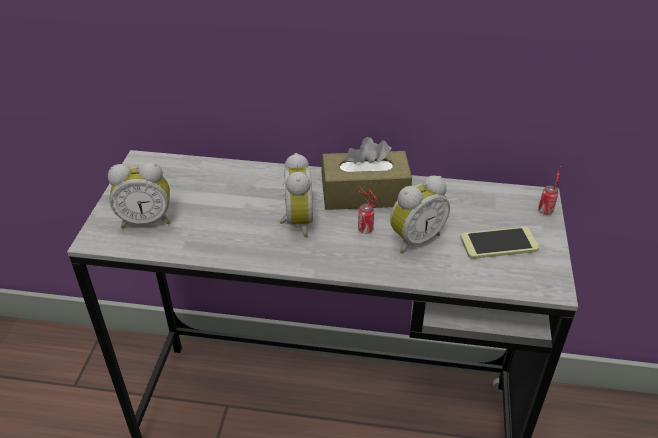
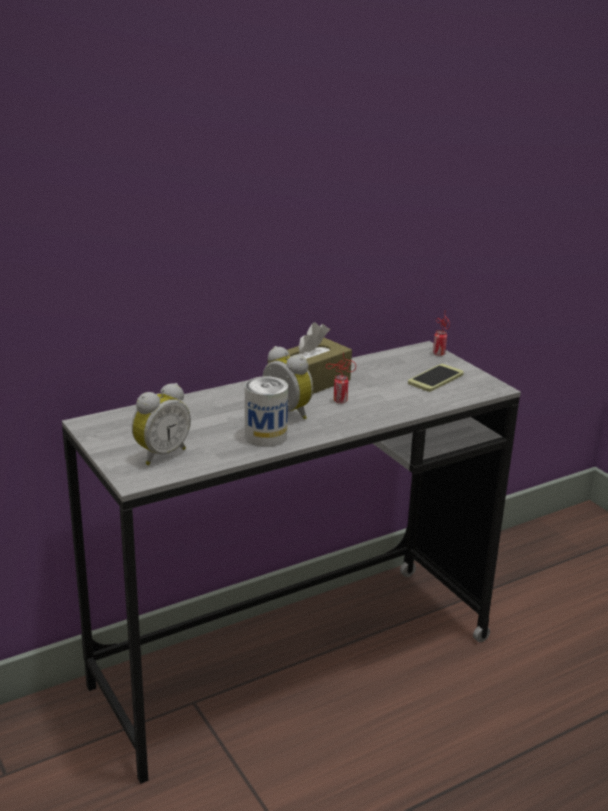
camera: 40 degrees left, 15 degrees down
(247, 241) = (265, 436): none -> can
(414, 239) = (380, 394): alarm clock -> none

